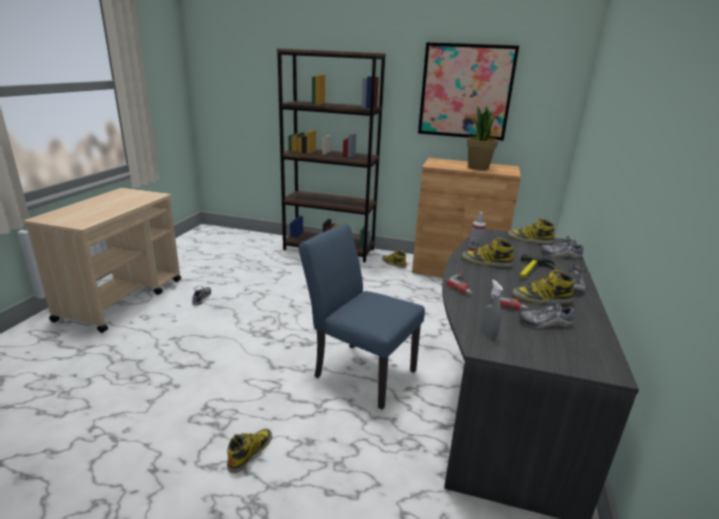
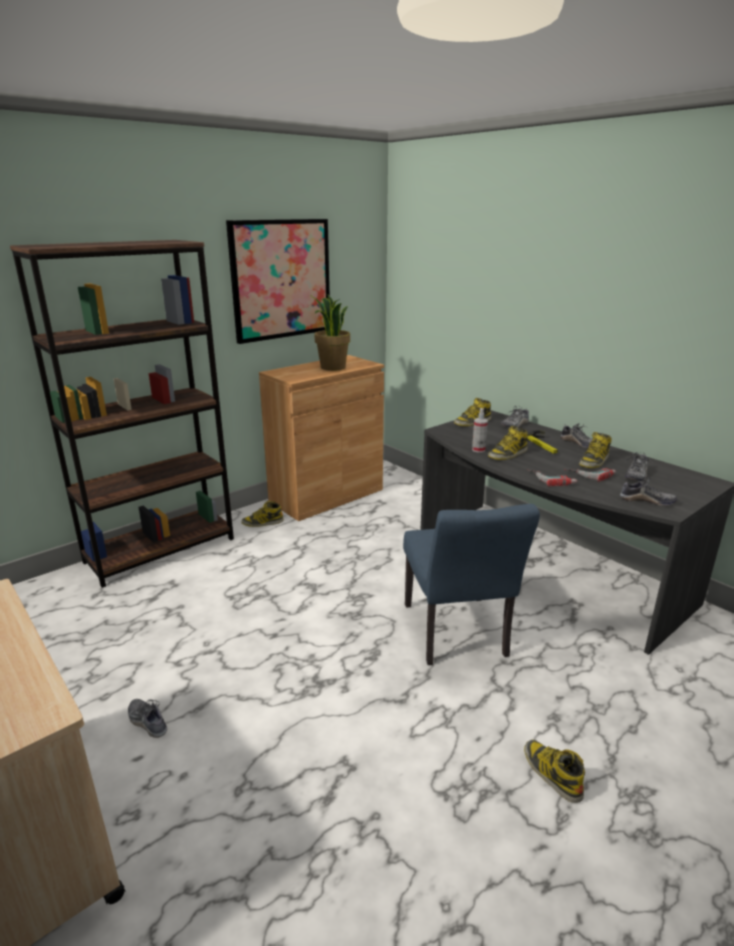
camera: 55 degrees left, 0 degrees up
(358, 371) = (457, 635): blue chair -> blue chair turned 75 degrees counterclockwise
(488, 333) = (646, 501): grey spray bottle -> shoe

